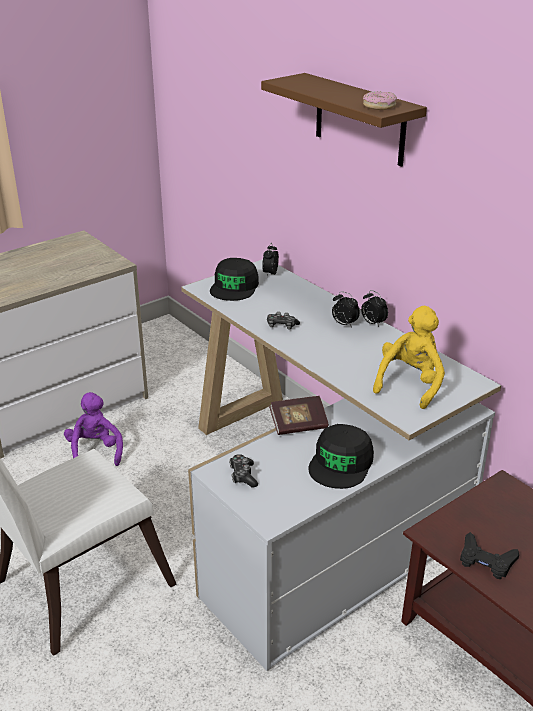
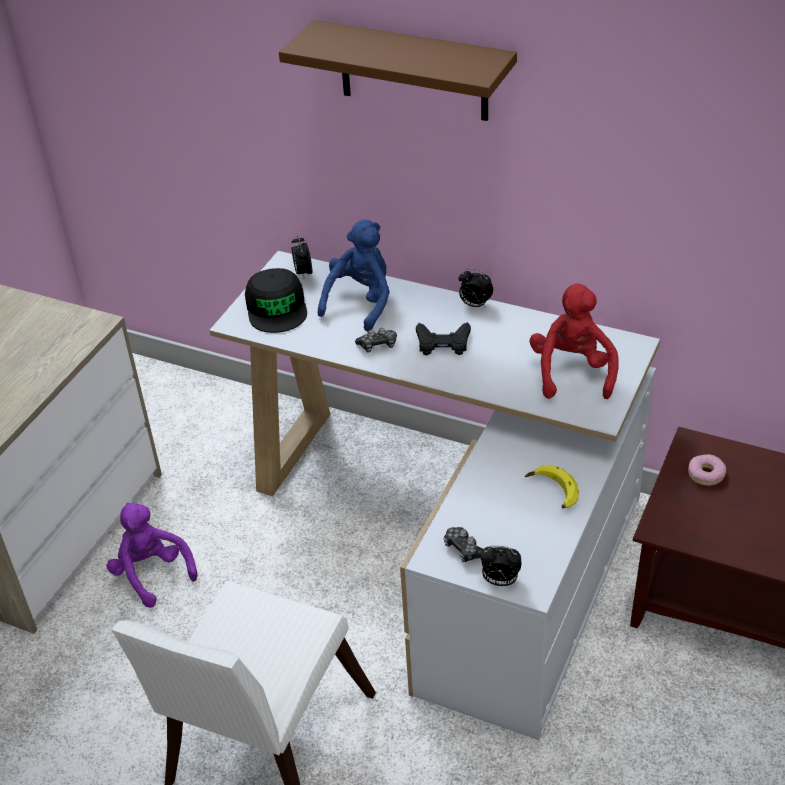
camera: 25 degrees left, 10 degrees up
(293, 299) = (361, 302): none -> blue plush toy
(298, 425) = (473, 464): book -> none
(341, 463) = (552, 492): black cap -> banana
(344, 324) = (445, 317): alarm clock -> alarm clock (500, 581)
(379, 106) = (467, 66): donut -> donut (705, 474)
(410, 384) = (572, 372): yellow plush toy -> red plush toy
(486, 560) = (728, 536): black game controller -> black game controller (443, 343)

